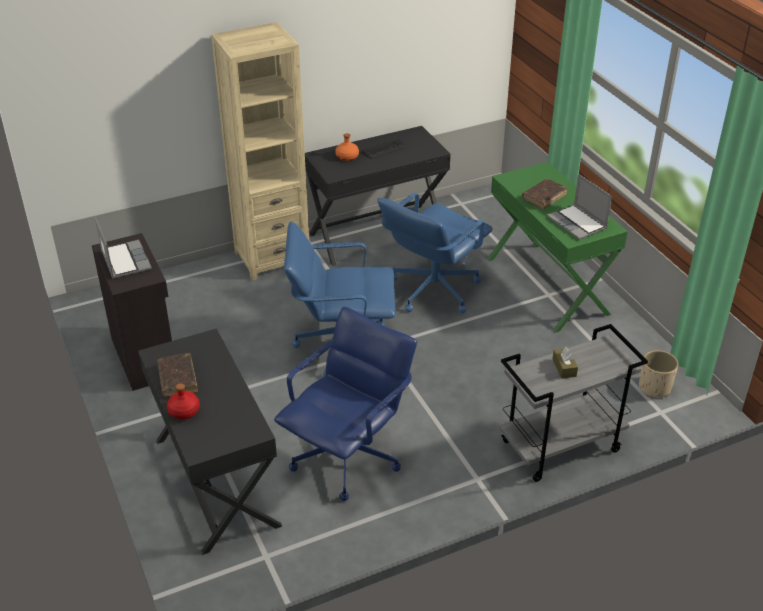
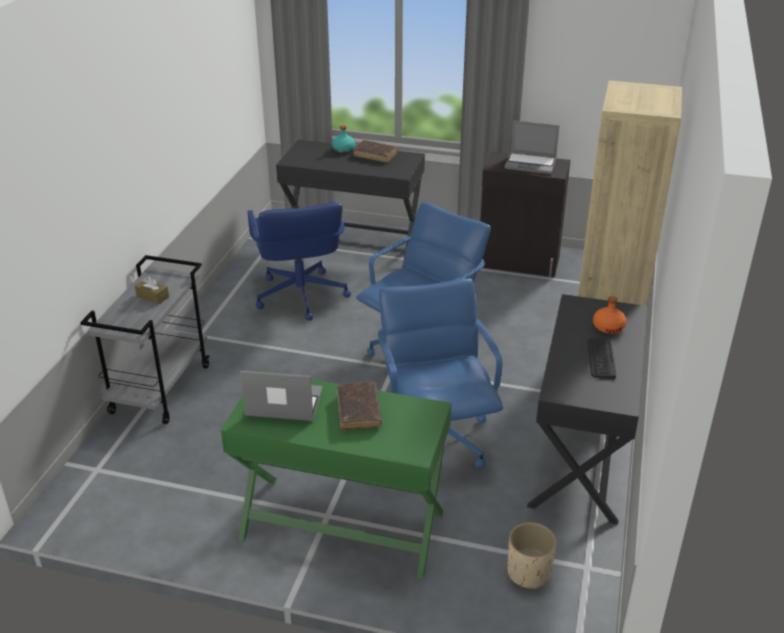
camera: 130 degrees right, 5 degrees down
(184, 411) = (343, 149): red bottle -> turquoise bottle
(654, 388) = (121, 489): beige planter -> beige planter (528, 573)

